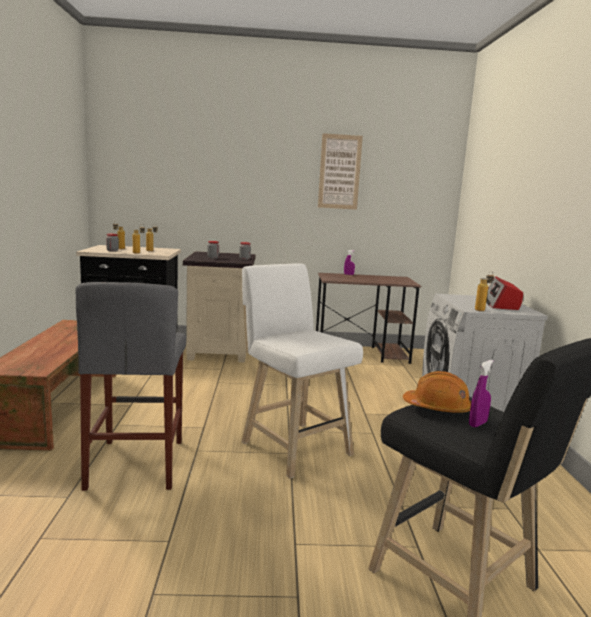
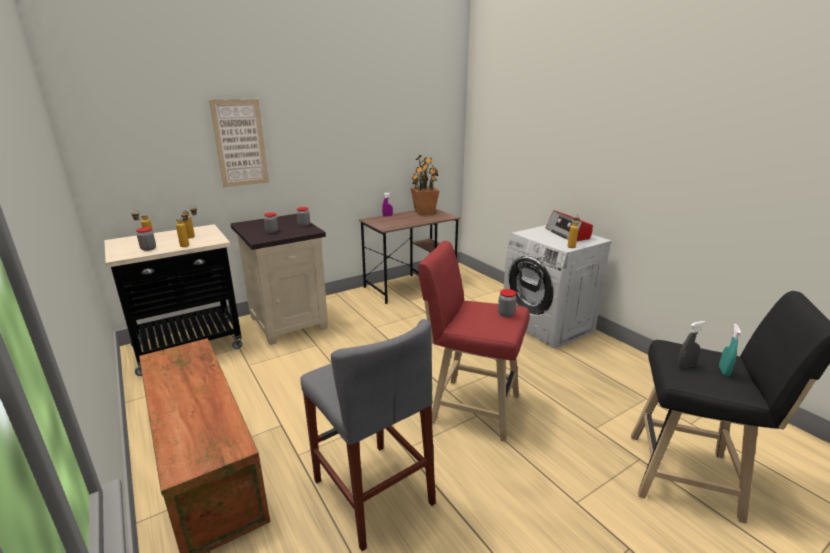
camera: 30 degrees left, 10 degrees up
(293, 446) = (470, 407): white stool -> red stool
(324, 340) = (506, 314): none -> jar
(339, 172) = (367, 116): picture -> picture (240, 143)
(391, 278) = (424, 212): none -> potted plant
(437, 408) = (686, 365): orange hard hat -> grey spray bottle
(477, 424) = (724, 371): purple spray bottle -> turquoise spray bottle

